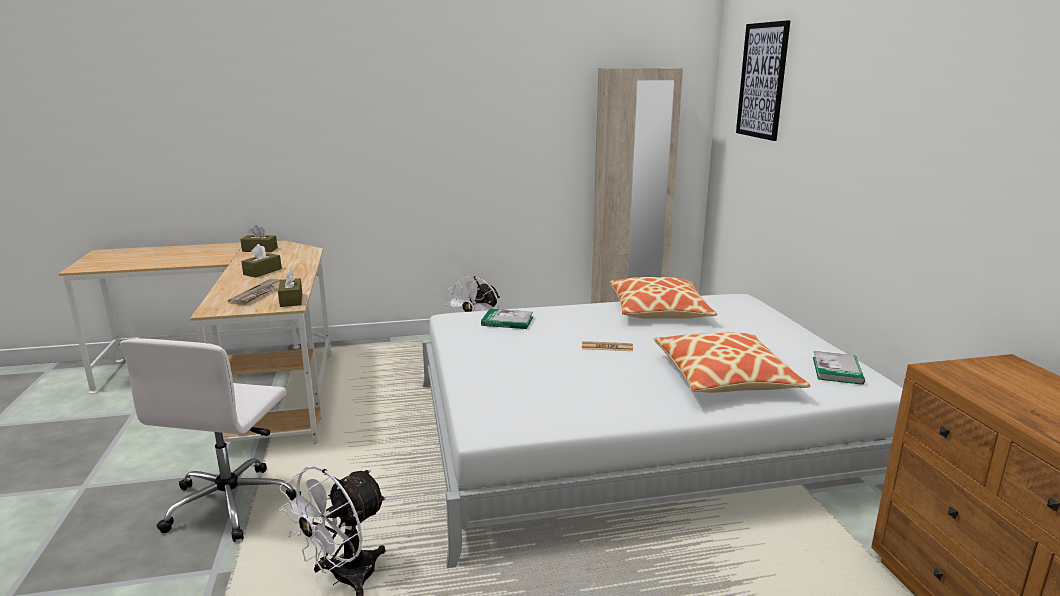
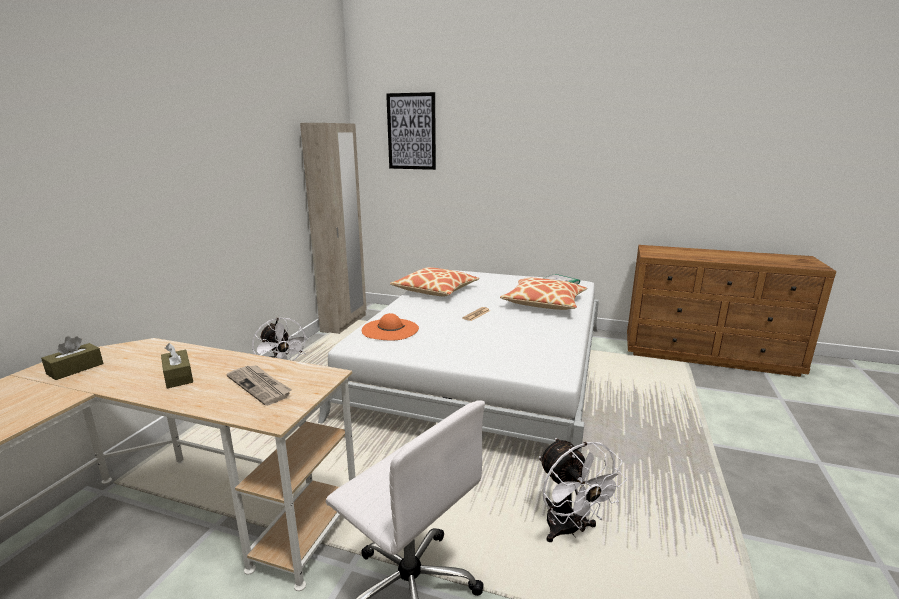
camera: 60 degrees left, 0 degrees up
(291, 300) = (311, 372): brown tissue box -> none
(507, 321) = (390, 329): book -> orange hat

